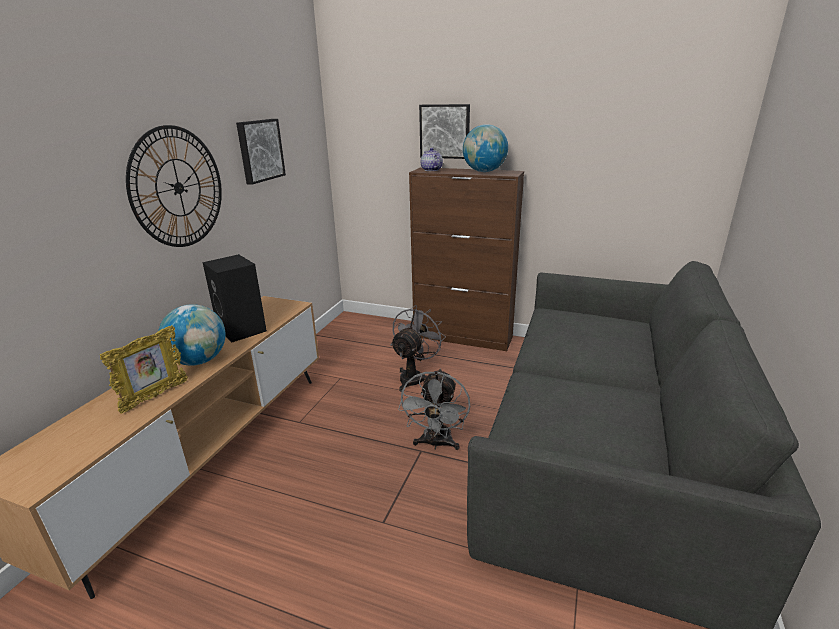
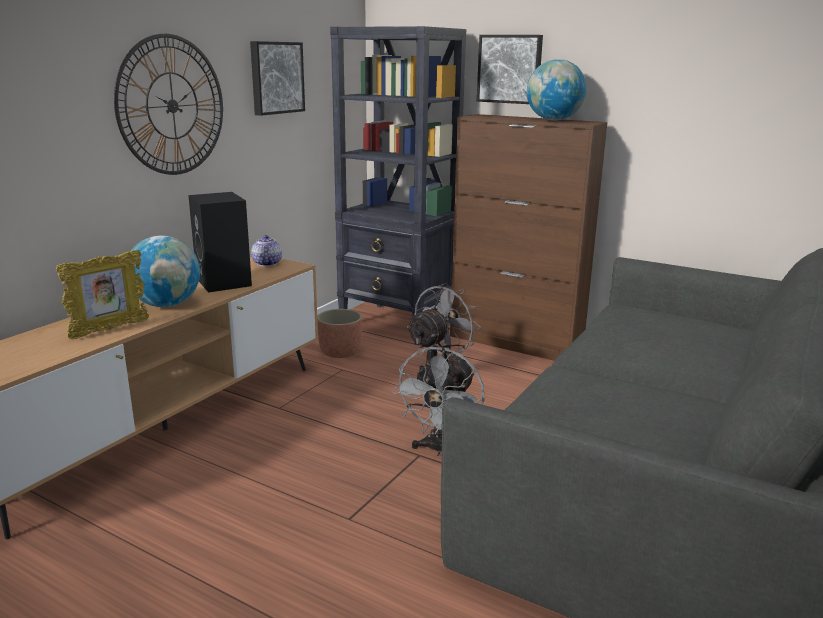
camera: 10 degrees right, 5 degrees down
(334, 362) = (340, 352): none -> planter
(372, 330) = (398, 324): none -> black bookcase
(431, 170) = (487, 116): teapot -> teapot (266, 263)

